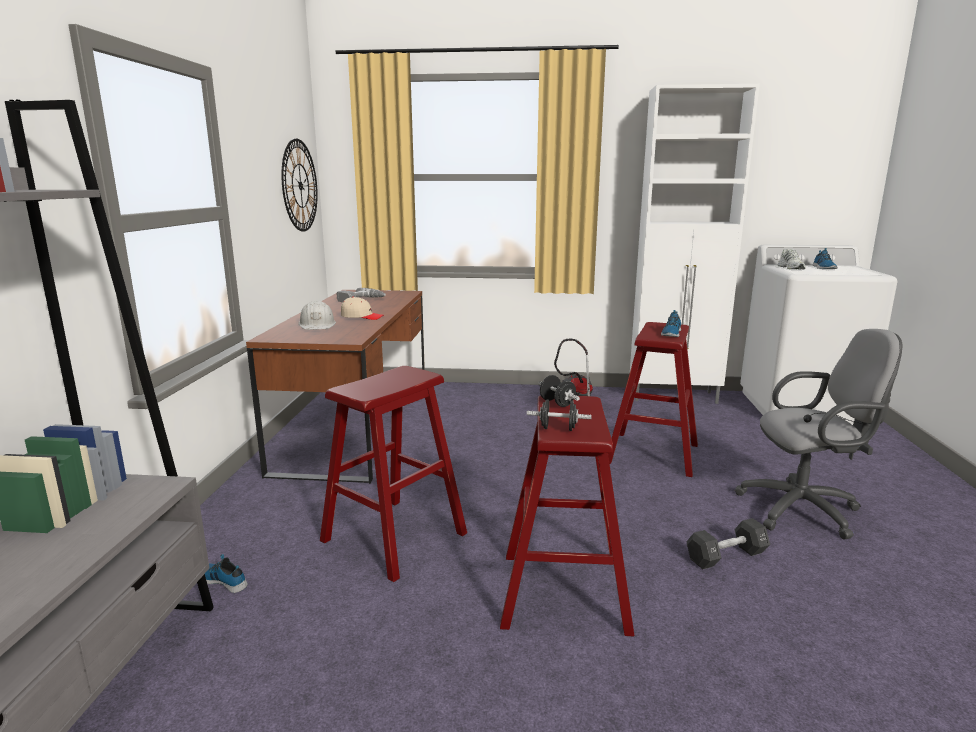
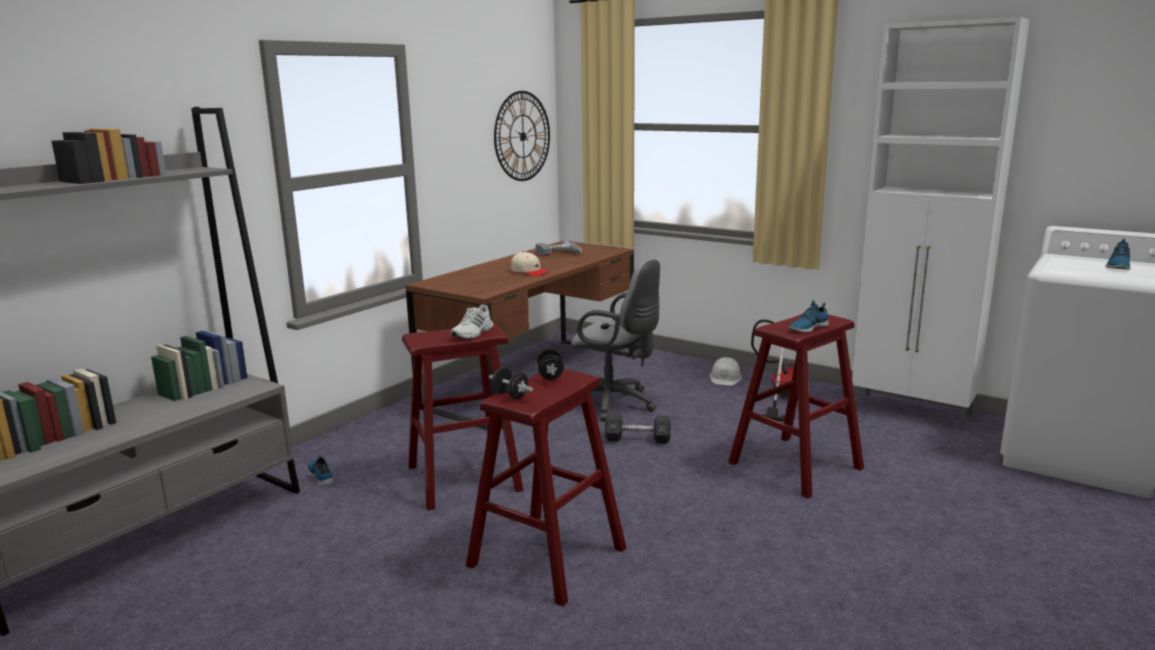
camera: 30 degrees right, 0 degrees up
(317, 325) = (481, 275): white hard hat -> white hard hat (725, 378)
(726, 556) = (738, 576): black dumbbell -> black dumbbell (637, 439)
(791, 268) = (1065, 262): white shoe -> white shoe (473, 333)
(805, 510) = (898, 563): grey office chair -> grey office chair (614, 404)

